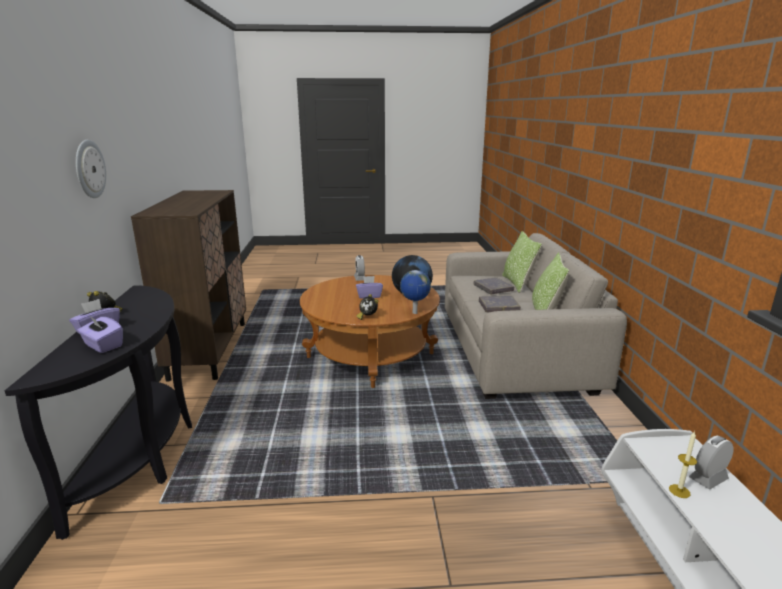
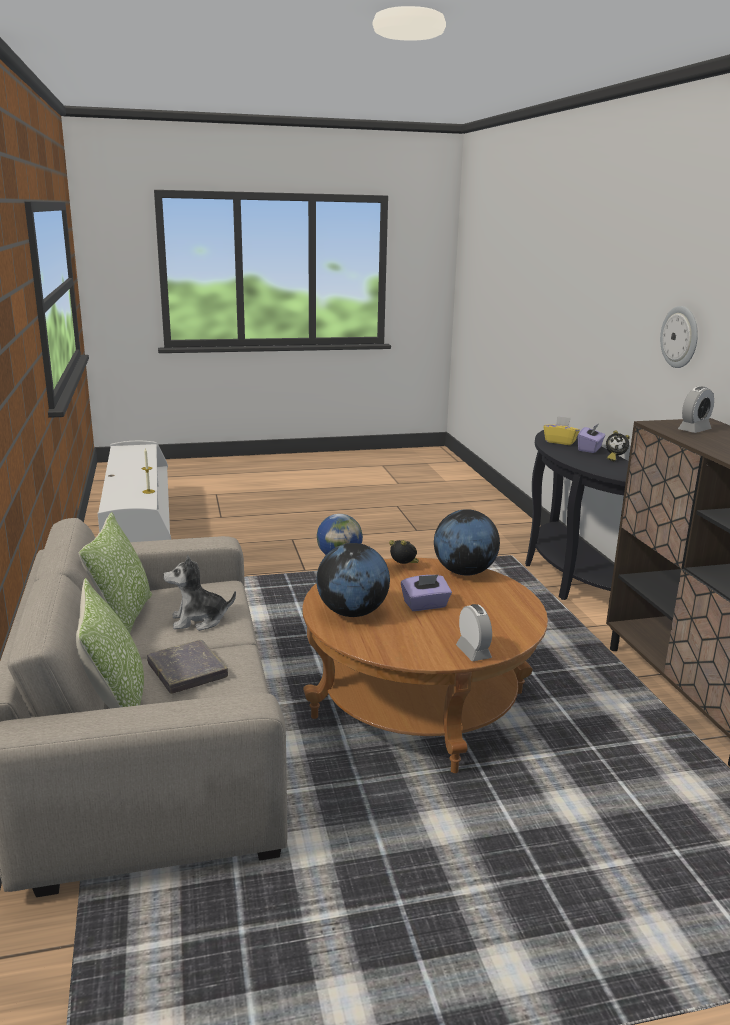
camera: 170 degrees right, 0 degrees up
(103, 346) = (560, 442): purple tissue box -> yellow tissue box
(329, 311) = (464, 572): none -> globe
(498, 307) = (199, 620): grey book -> plush toy
(708, 478) = (121, 496): alarm clock -> alarm clock (694, 430)

